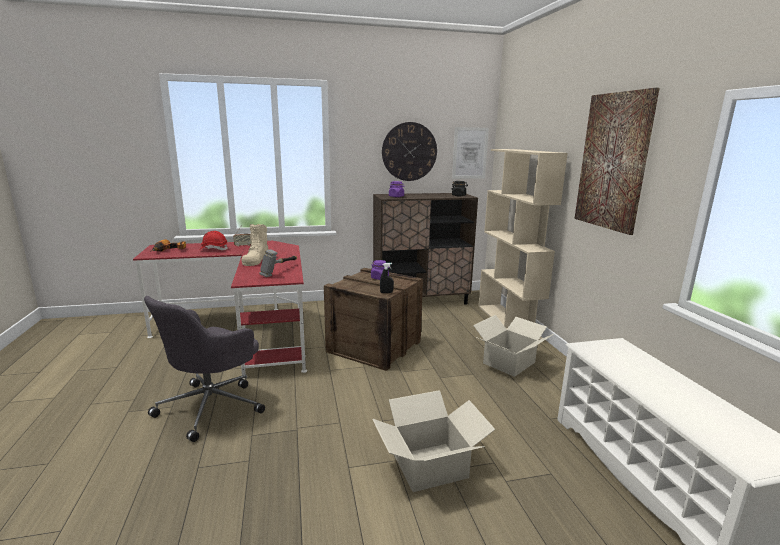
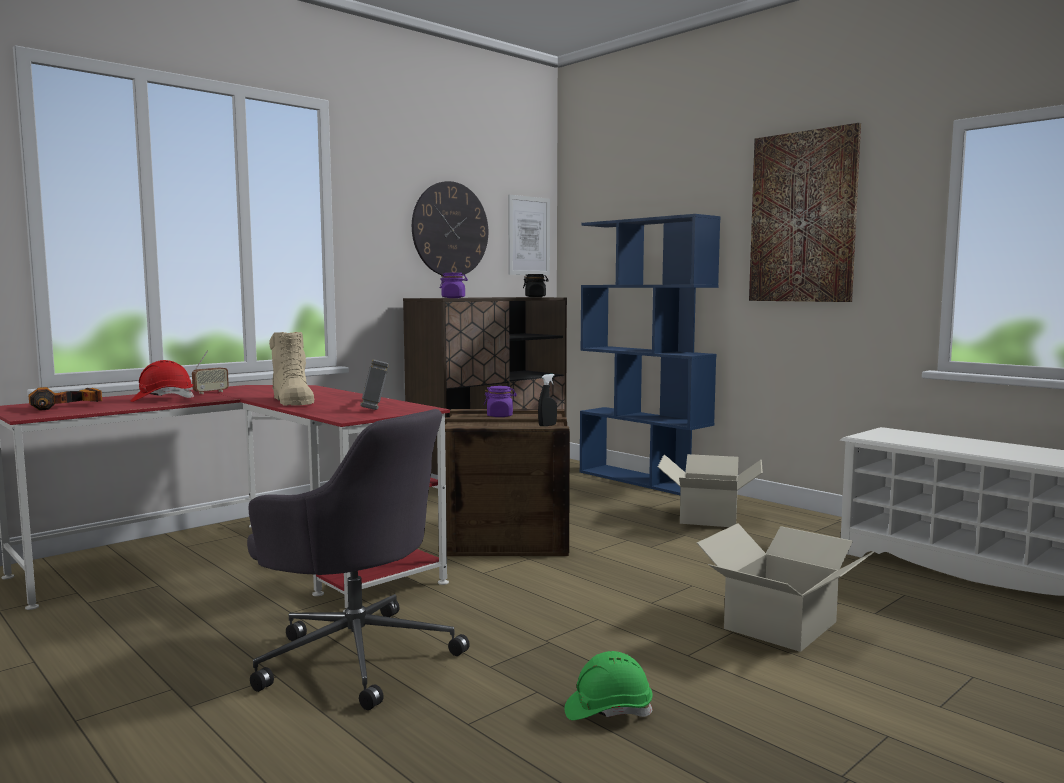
camera: 30 degrees left, 10 degrees down
(212, 406) = (356, 656): grey office chair -> grey office chair turned 60 degrees counterclockwise
(260, 488) = (608, 711): none -> green hard hat
(508, 322) = (644, 480): beige bookcase -> blue bookcase

